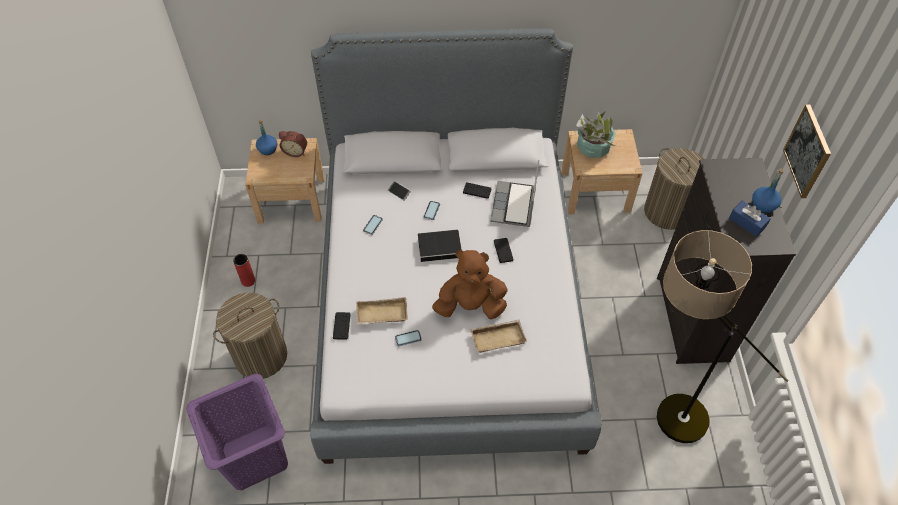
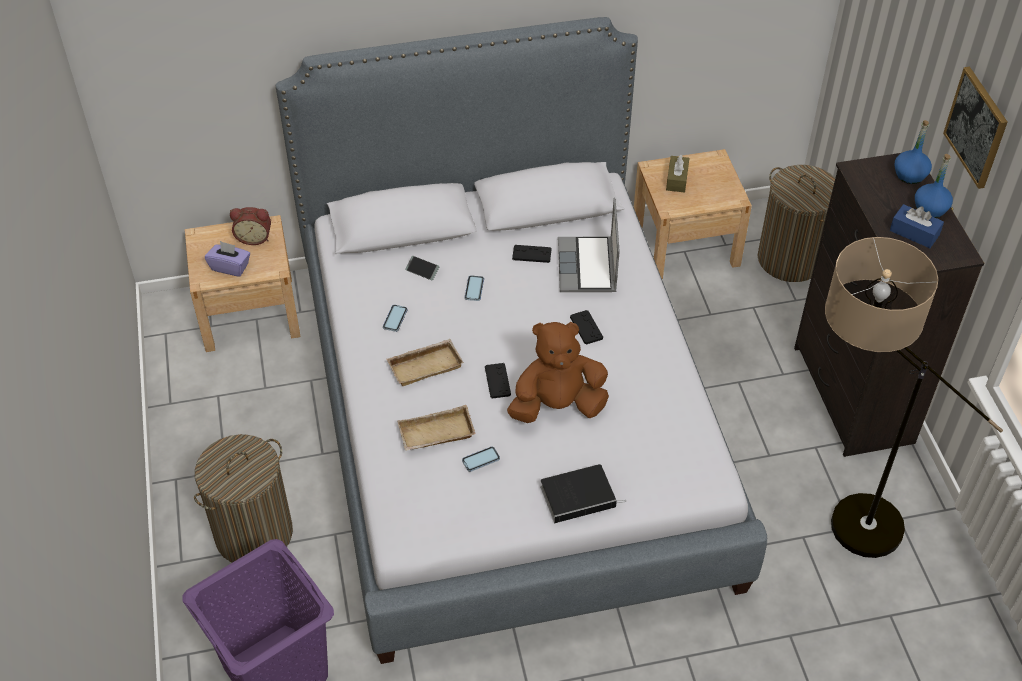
camera: 10 degrees left, 5 degrees down
(248, 281) = (210, 433): red vase -> none
(268, 149) = (212, 239): blue bottle -> blue bottle (910, 175)
(275, 170) = (230, 267): none -> purple tissue box
(341, 326) = (382, 457): black game controller -> black game controller (497, 381)
(441, 247) = (498, 335): book -> book (579, 495)
(498, 337) = (605, 440): beige tray -> beige tray (425, 365)
(593, 147) = (677, 179): potted plant -> brown tissue box

